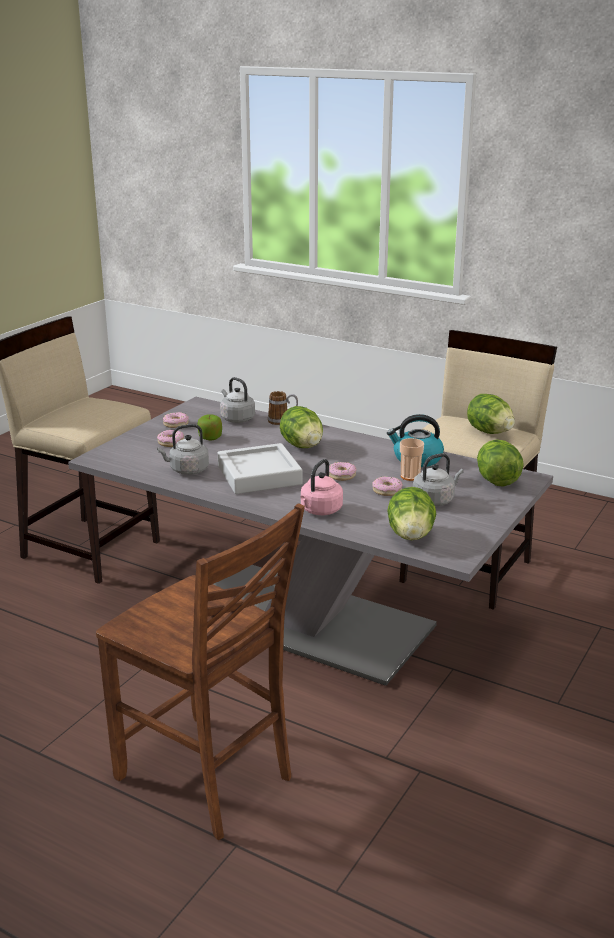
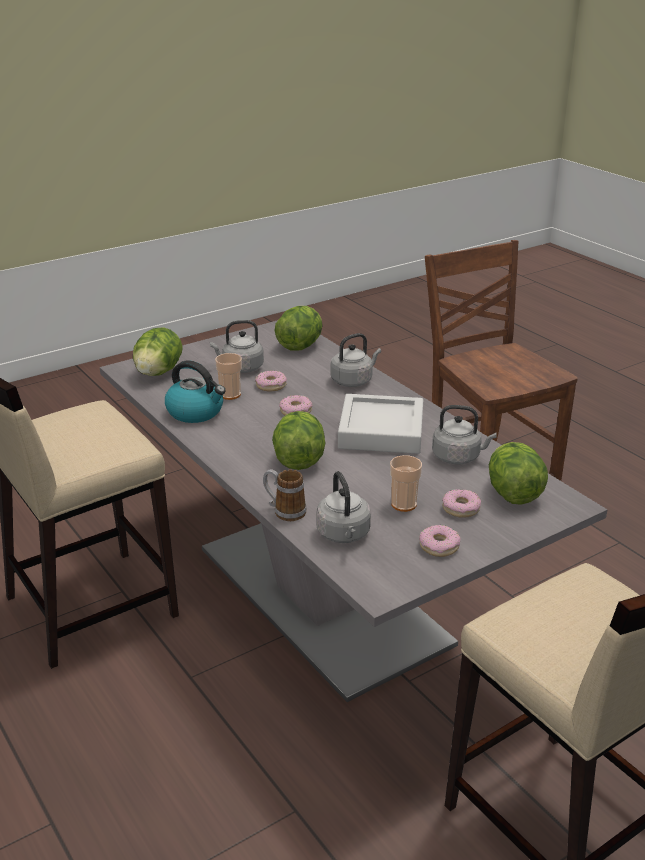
camera: 155 degrees left, 5 degrees up
(210, 437) = (403, 504): apple -> cup
(320, 511) = (353, 380): pink kettle -> grey kettle
(489, 432) = (63, 429): lettuce -> lettuce (513, 493)

